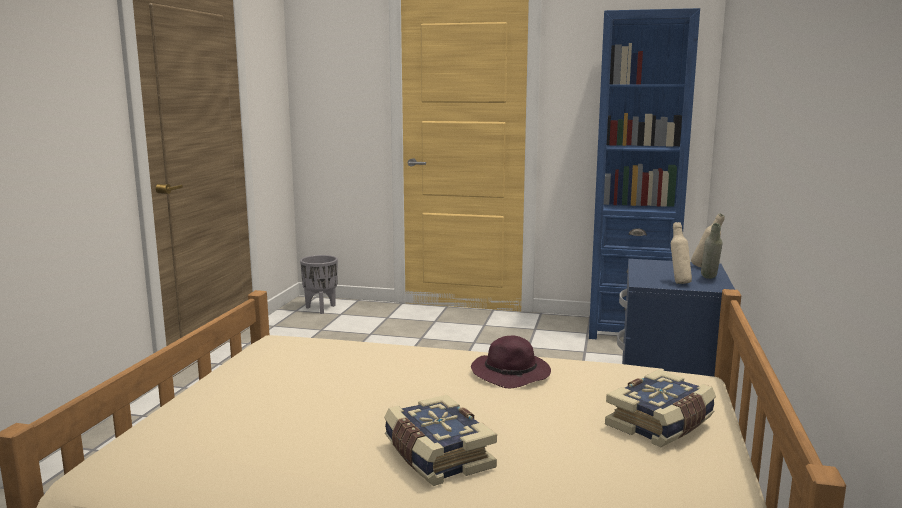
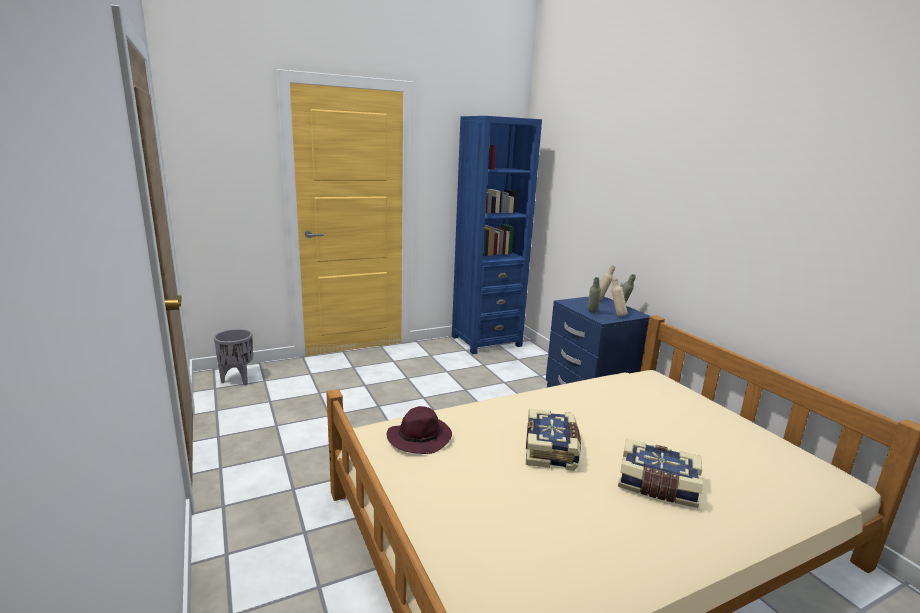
camera: 40 degrees left, 5 degrees up
(512, 374) = (578, 404): purple hat -> purple hat (420, 438)
(647, 275) = (592, 313): none -> grey bottle
(661, 424) = (696, 412): book -> book (552, 450)

